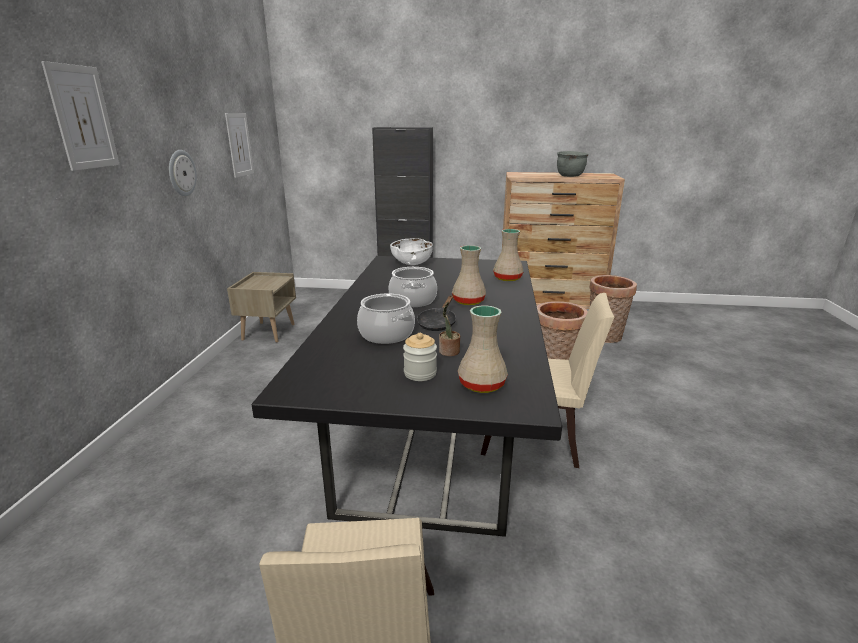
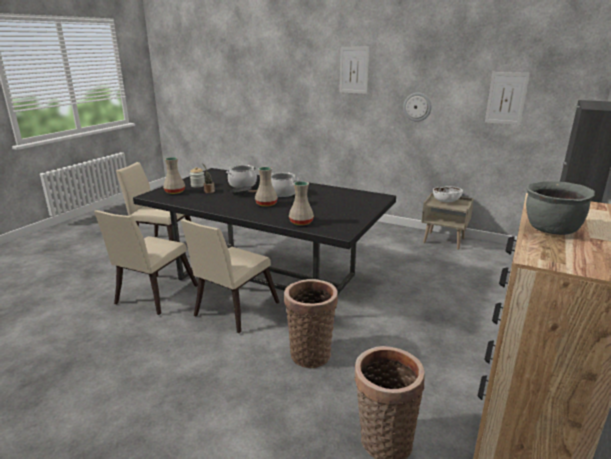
camera: 110 degrees right, 0 degrees up
(412, 263) = (365, 202): white bowl -> white bowl (446, 201)
(581, 542) = (153, 296): none -> beige chair

